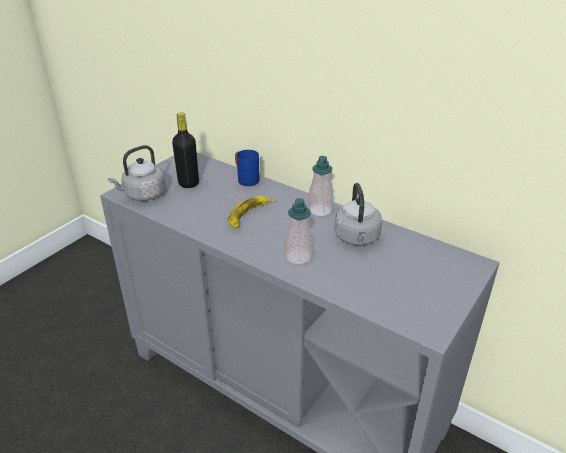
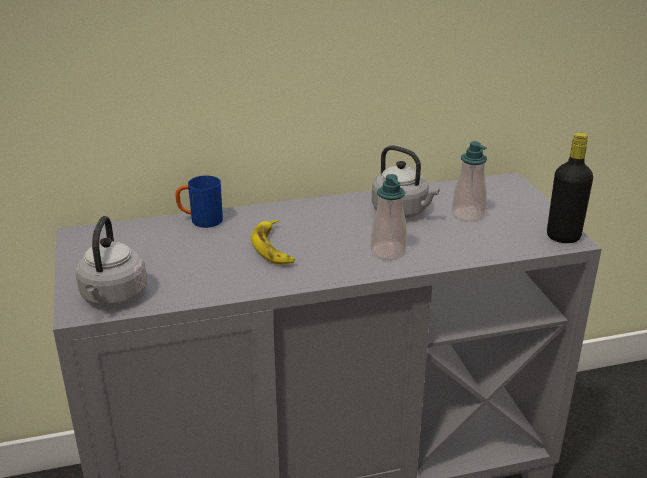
camera: 50 degrees left, 5 degrees down
(188, 183) = (143, 257): black bottle -> black bottle (563, 237)
(320, 210) = (328, 208): soap dispenser -> soap dispenser (468, 214)

